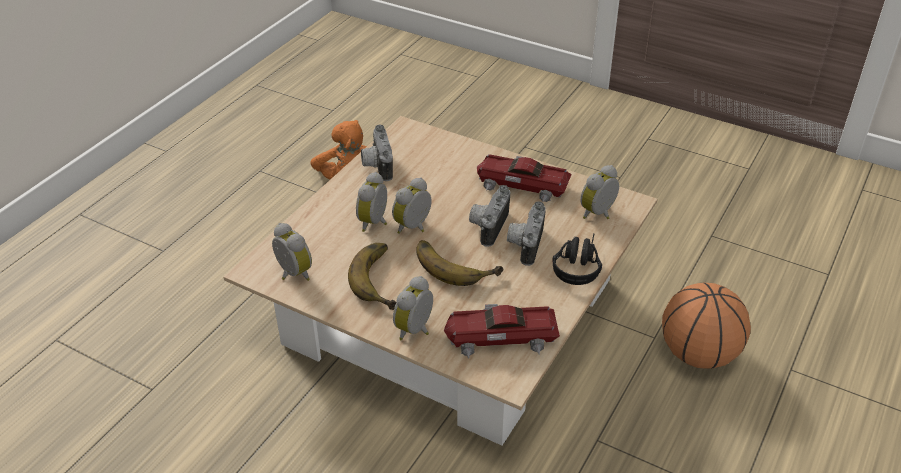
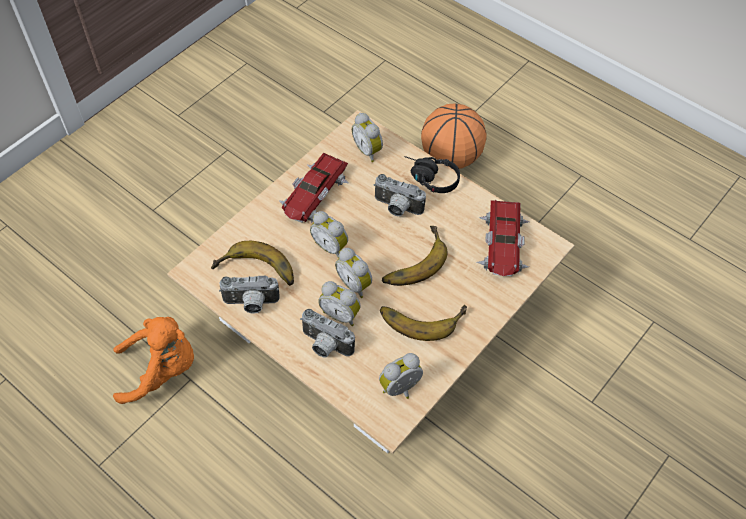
camera: 80 degrees left, 15 degrees up
(412, 163) = (255, 273): none -> banana
(416, 330) = (488, 299): alarm clock -> alarm clock (331, 246)
(487, 226) = (367, 229): camera -> camera (324, 346)

